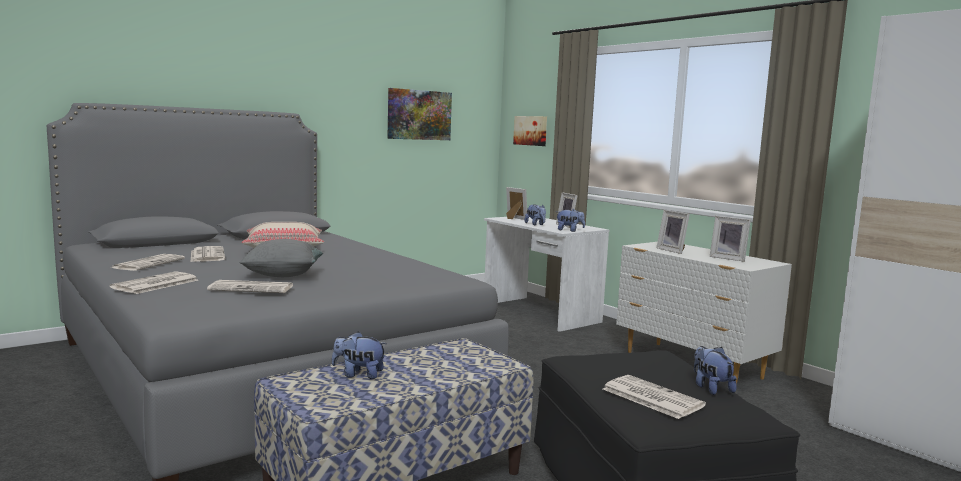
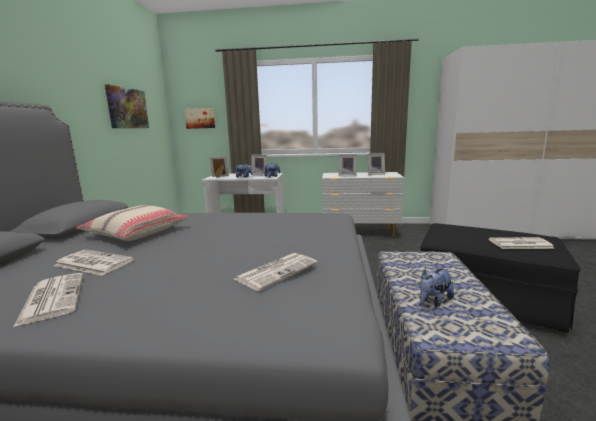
camera: 45 degrees left, 5 degrees up
(155, 284) = (166, 314): newspaper -> none
(283, 275) = (238, 252): grey pillow -> none
(710, 388) = (506, 231): plush toy -> none

